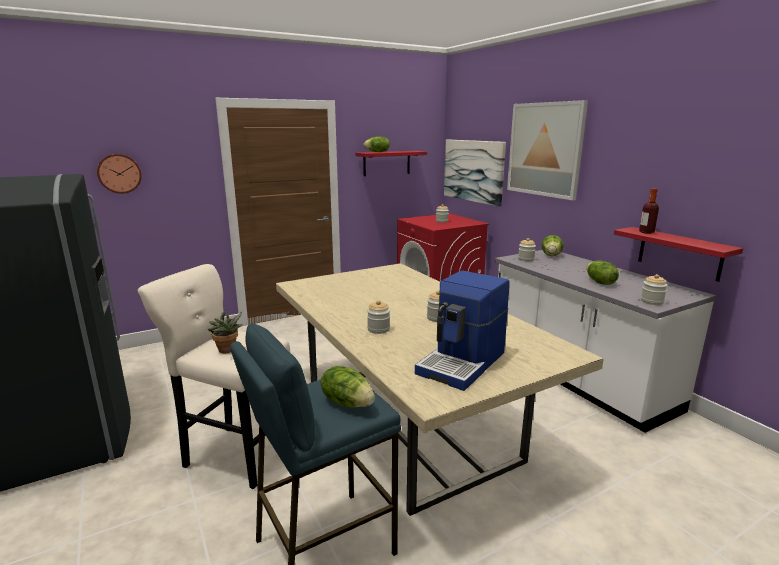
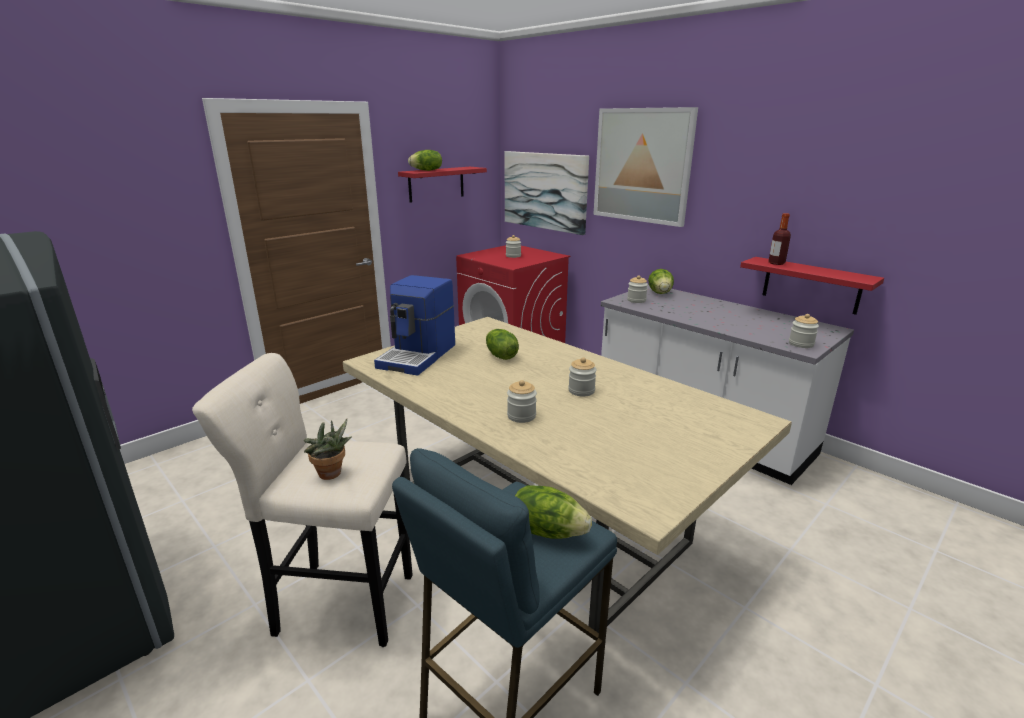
camera: 15 degrees left, 5 degrees up
(119, 173) = (64, 217): wall clock -> none
(463, 363) = (651, 450): coffee machine -> coffee machine (418, 356)
(599, 282) = (733, 324): lettuce -> lettuce (500, 356)

